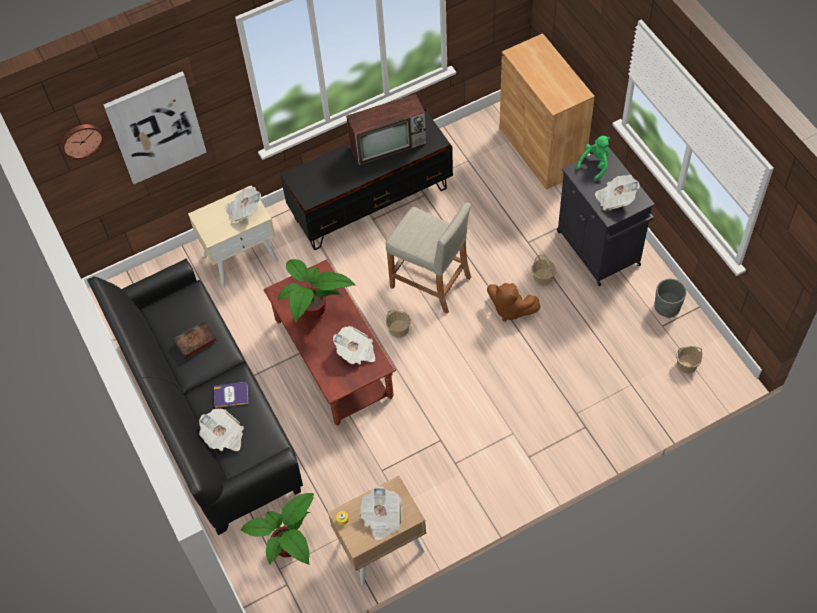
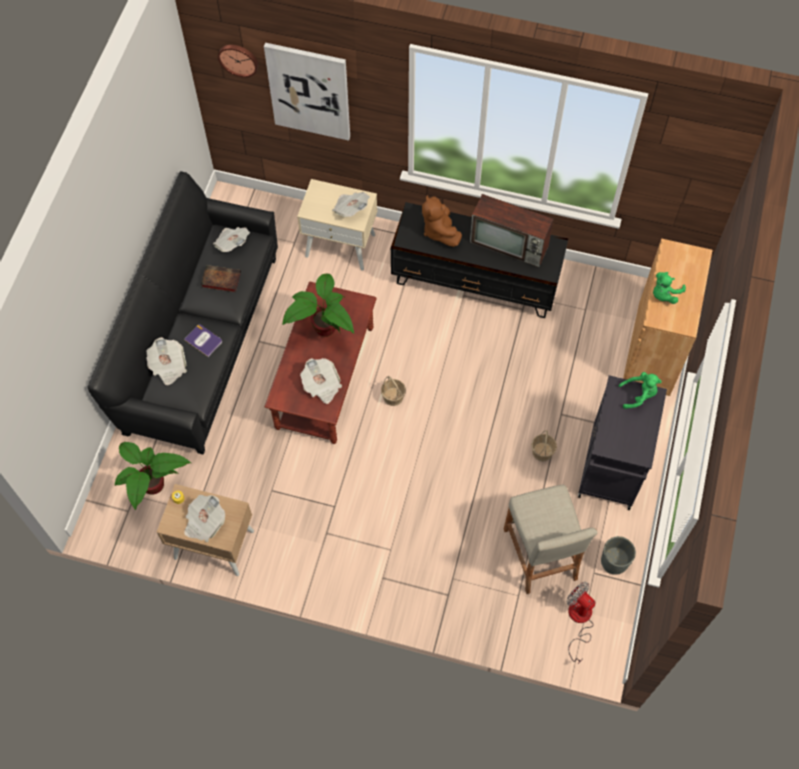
camera: 40 degrees right, 5 degrees up
(430, 282) = (454, 381): beige stool -> beige stool (540, 554)
(510, 309) = (490, 454): brown plush toy -> brown plush toy (439, 231)
(544, 85) = (664, 294): none -> green plush toy
(615, 198) = (623, 436): newspaper -> newspaper (232, 243)
(687, 364) = (579, 620): basket -> fan

